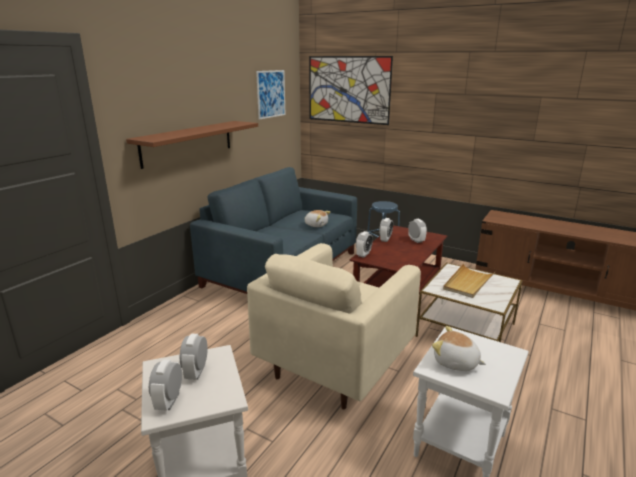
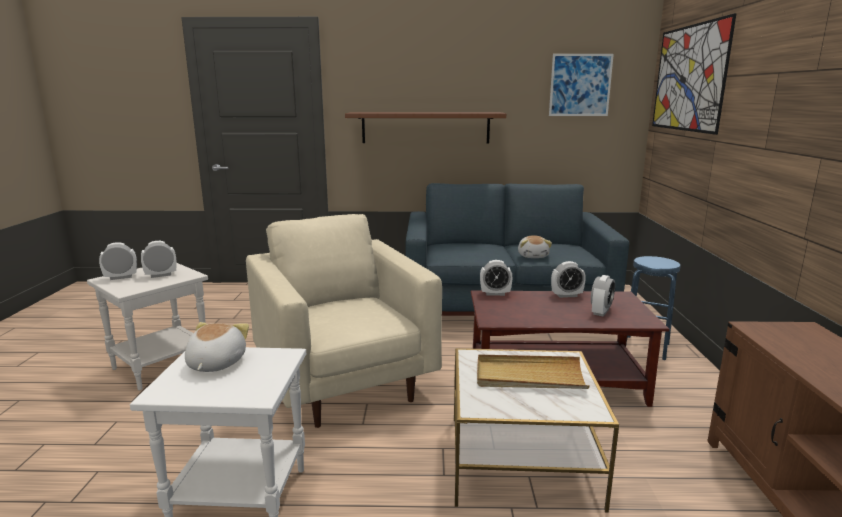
camera: 60 degrees right, 5 degrees down
(335, 363) = (344, 382): beige armchair -> beige armchair turned 60 degrees clockwise

